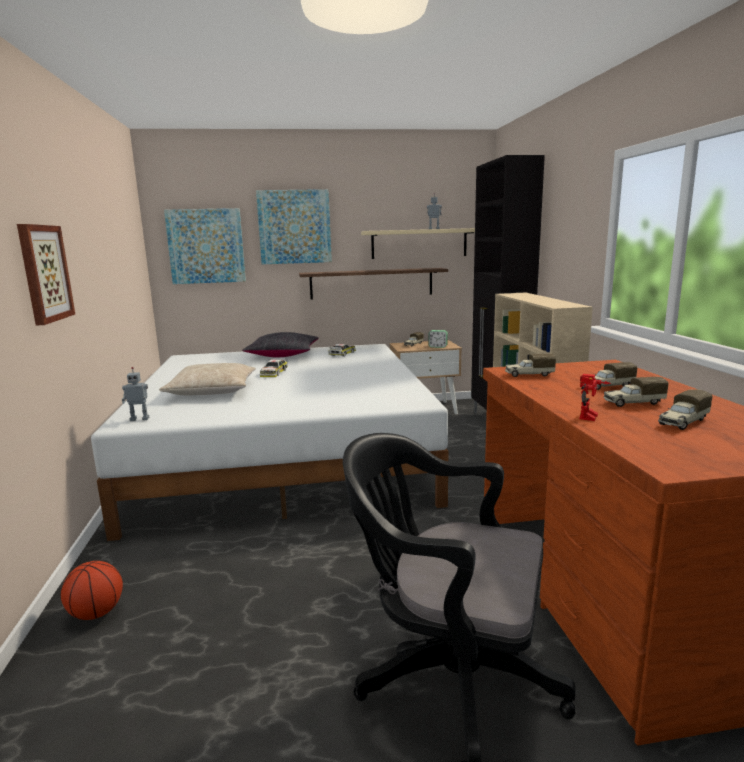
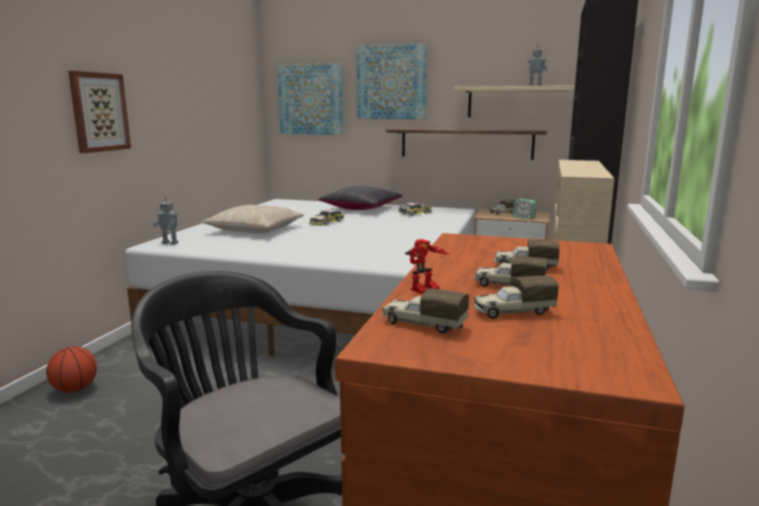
camera: 25 degrees right, 0 degrees up
(528, 374) = (469, 244): toy truck -> toy truck (422, 324)

